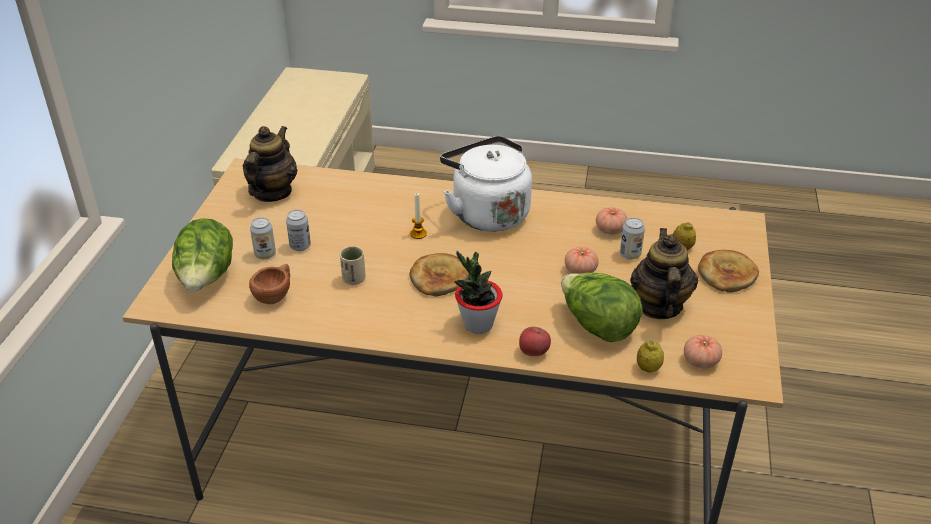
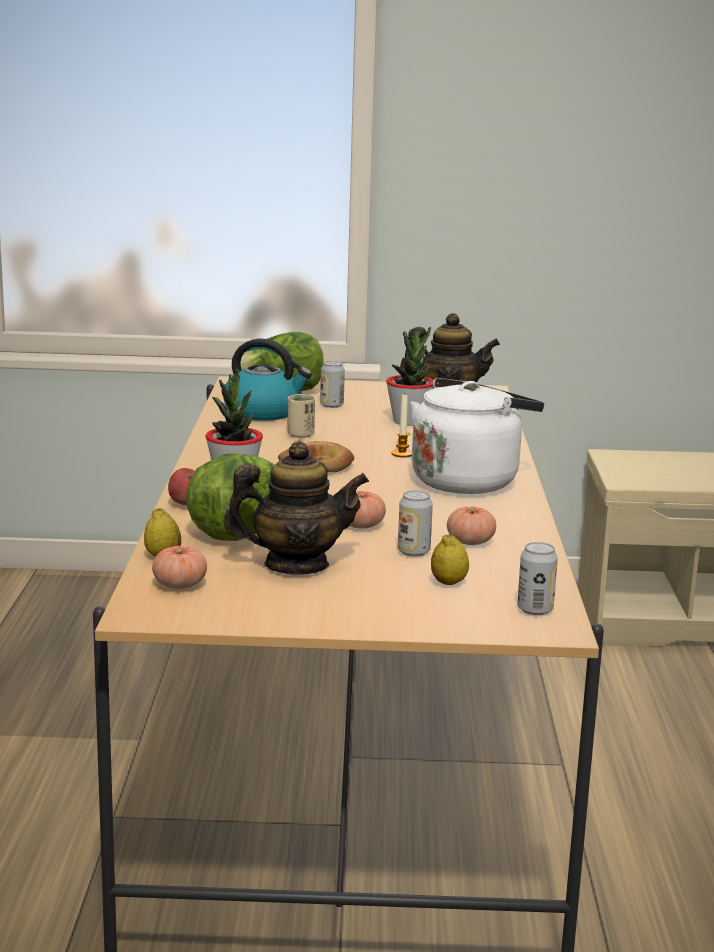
camera: 80 degrees right, 20 degrees down
(275, 295) = (264, 412): brown cup -> kettle
(300, 246) = (352, 415): can -> can (535, 609)
(329, 220) = (409, 421): none -> potted plant
(727, 274) = (392, 609): bread -> none

